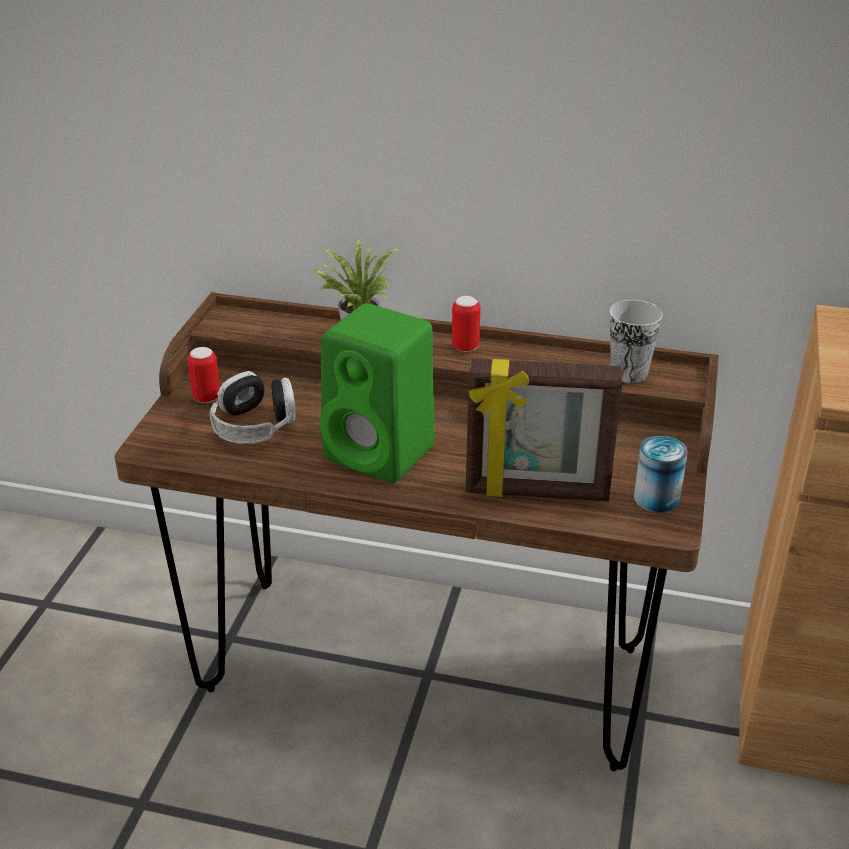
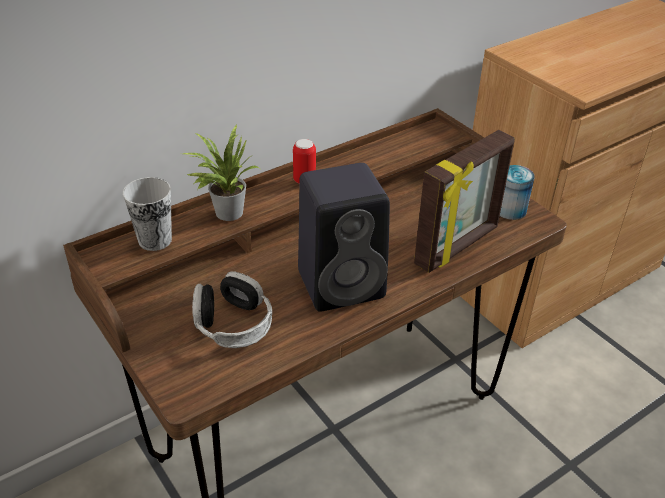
camera: 50 degrees left, 5 degrees up
(206, 398) = (163, 329): can -> none
(383, 453) = (343, 283): green speaker -> black speaker
(629, 372) = (413, 143): cup -> cup (155, 240)

